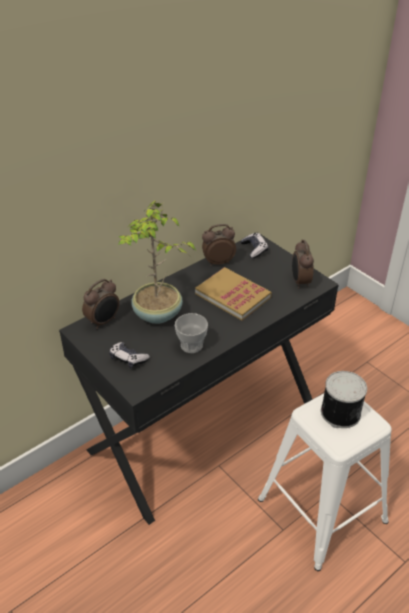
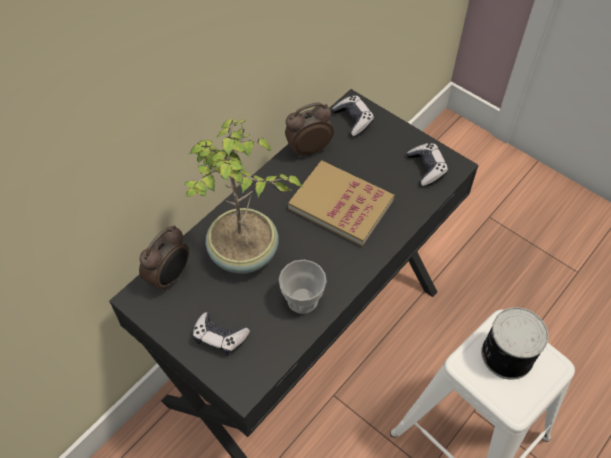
camera: 10 degrees left, 15 degrees up
(300, 282) = (426, 168): alarm clock -> game controller

